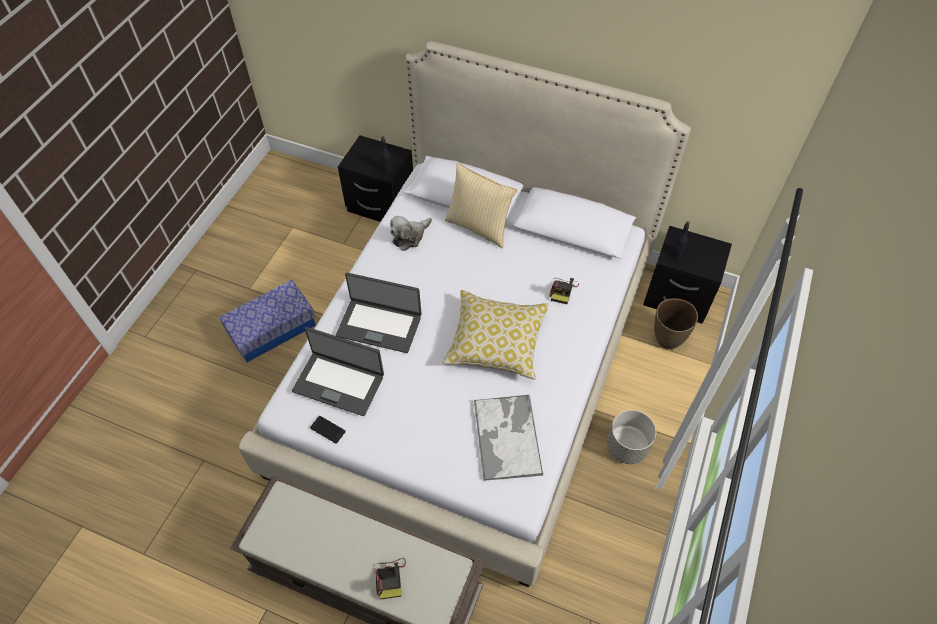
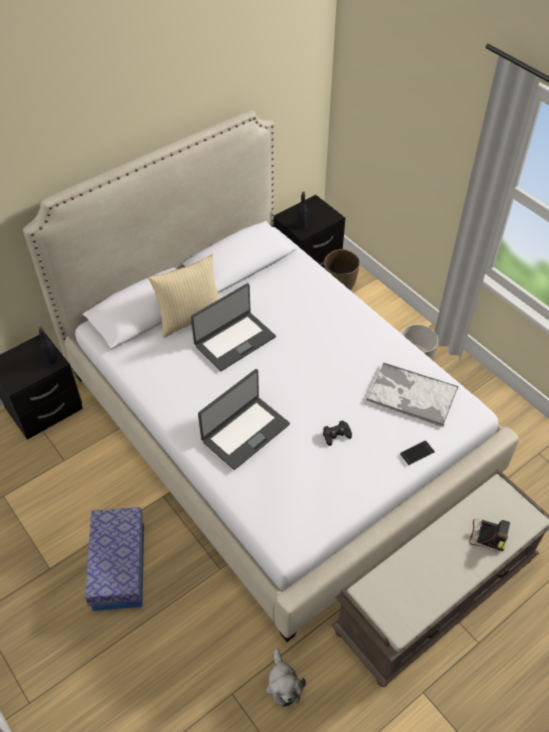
camera: 60 degrees left, 5 degrees down
(327, 429) = (330, 517): phone -> phone (417, 453)
(339, 382) = (287, 488): laptop -> laptop (234, 341)
(410, 237) = (161, 369): plush toy -> plush toy (283, 684)
(419, 395) = (336, 435): none -> black game controller
(496, 342) = (318, 361): pillow -> none
(562, 290) = (297, 298): camera -> none

